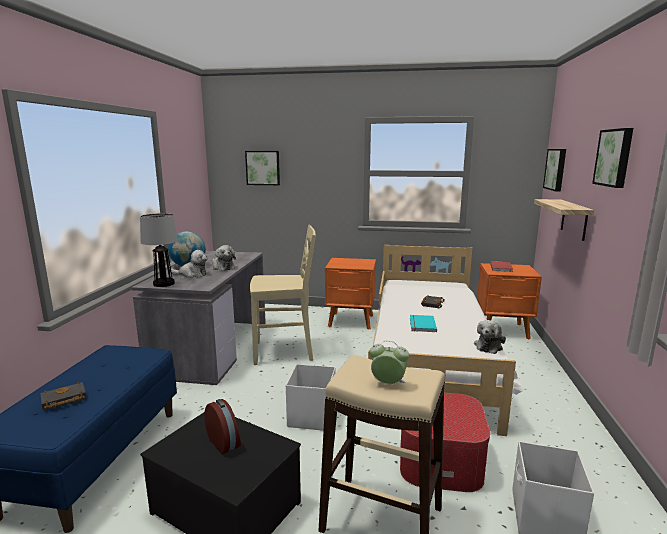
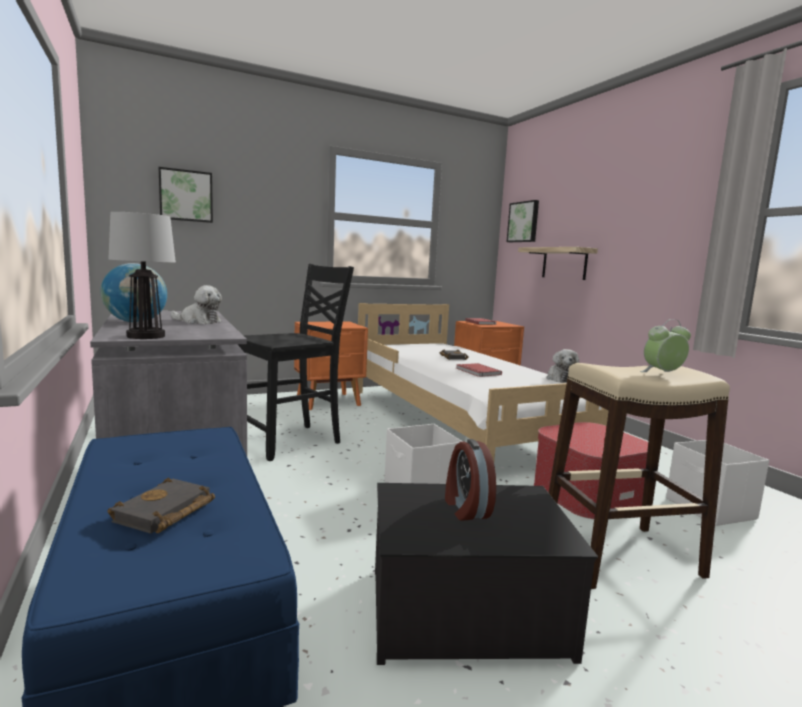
camera: 35 degrees left, 5 degrees down
(192, 274) = (168, 328): plush toy -> none
(224, 442) = (465, 508): alarm clock -> alarm clock turned 120 degrees counterclockwise
(285, 352) = (291, 441): beige chair -> black chair
(421, 325) = (477, 372): turquoise book -> red book
(615, 157) = (624, 196): picture -> none

